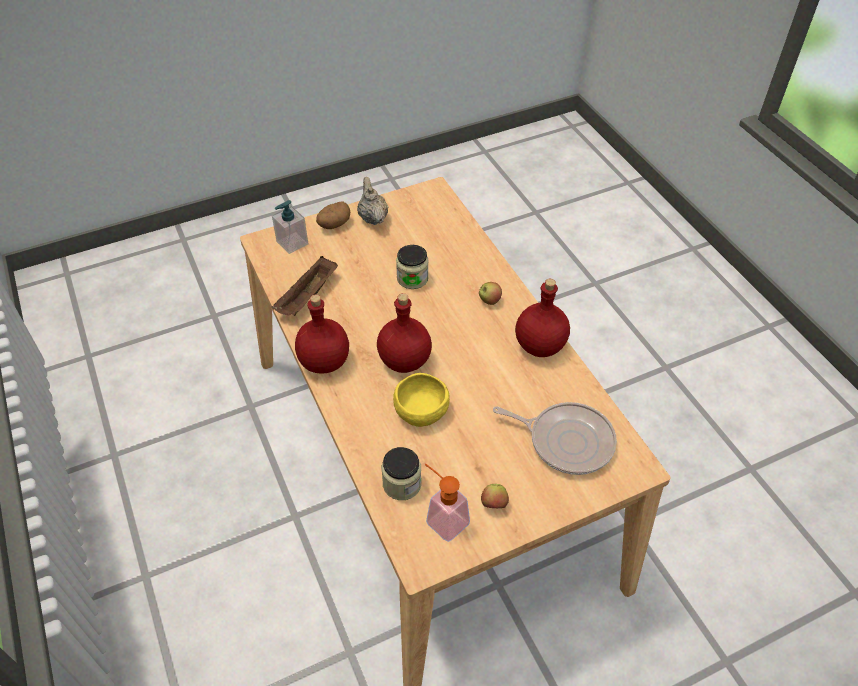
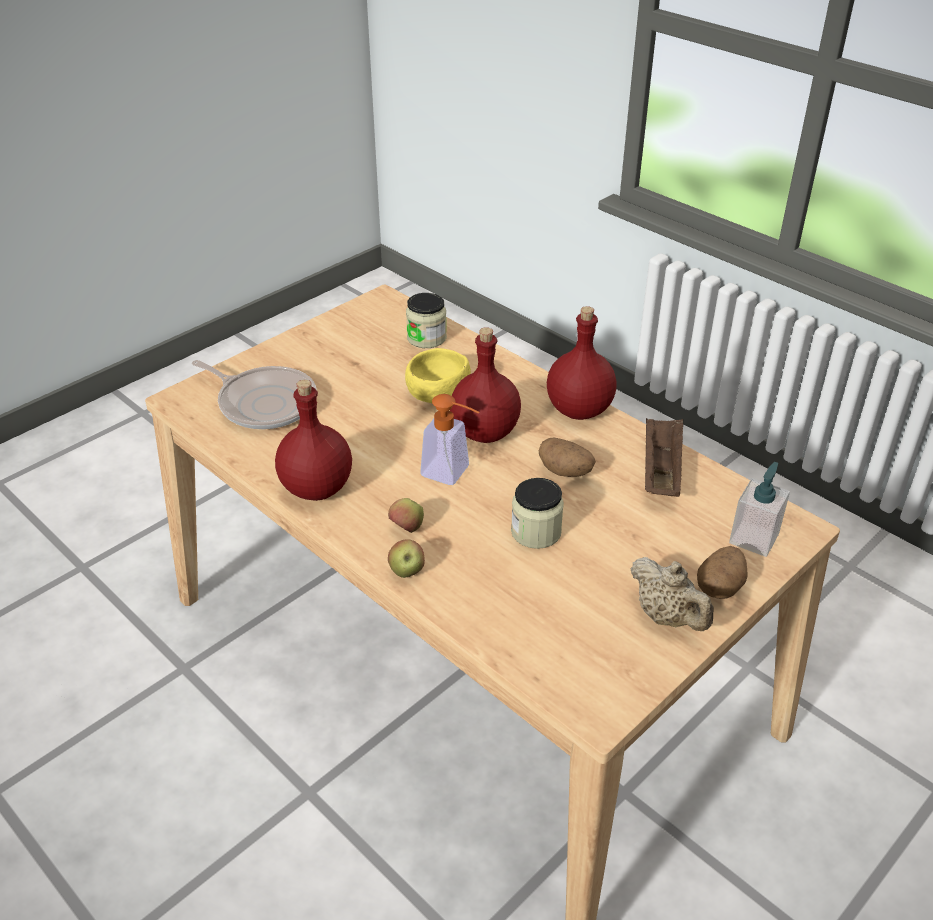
camera: 160 degrees right, 10 degrees down
(368, 313) = (566, 471): none -> potato
(442, 518) = (376, 326): soap dispenser -> soap dispenser (452, 474)
(494, 504) = (330, 343): apple -> apple (407, 572)
(566, 441) = (264, 403): frying pan -> frying pan turned 150 degrees counterclockwise

